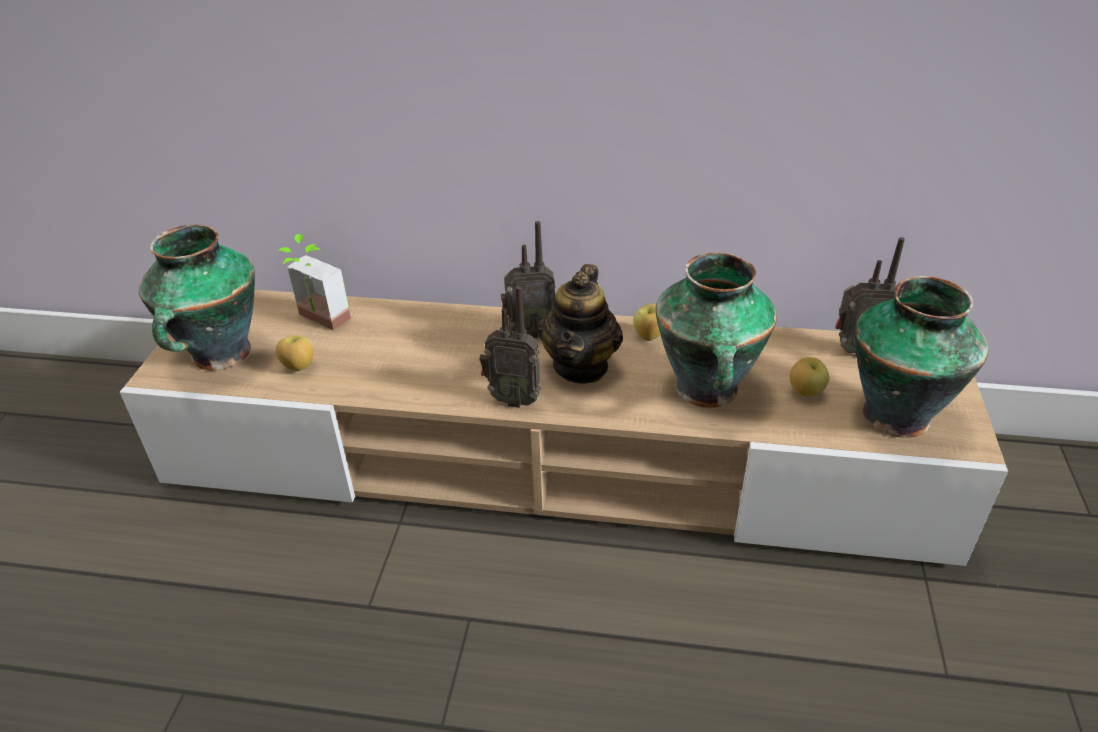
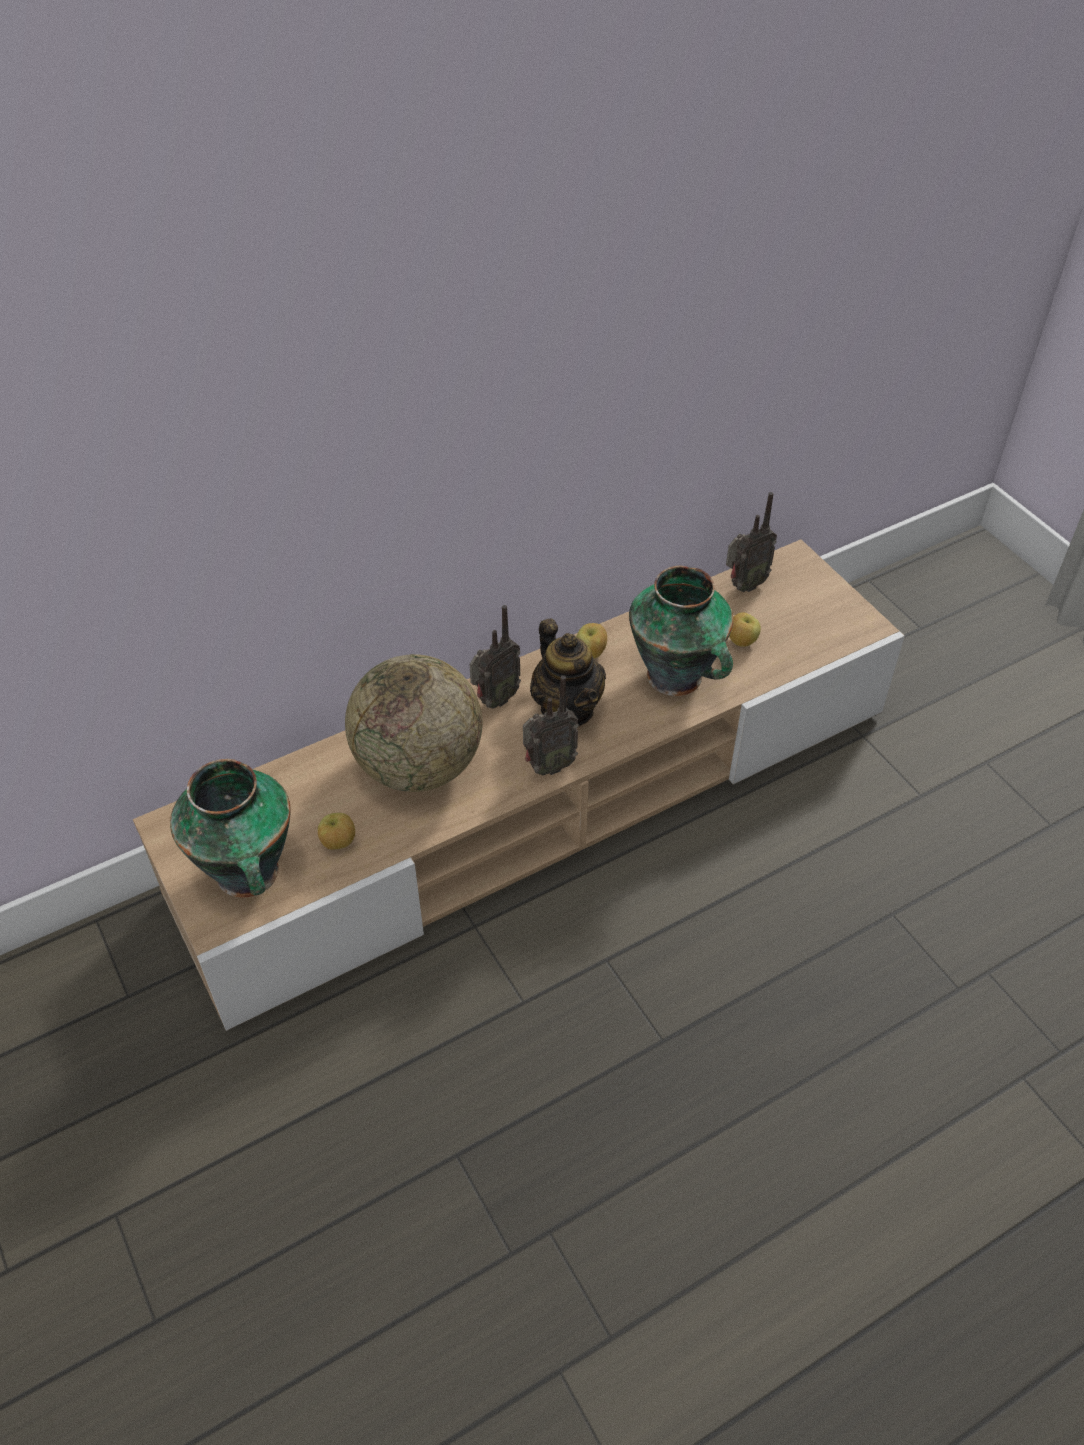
camera: 40 degrees left, 10 degrees up
(317, 321) = (297, 792): potted plant -> none
(418, 347) = (419, 766): none -> globe
(896, 413) = (811, 627): vase -> none

